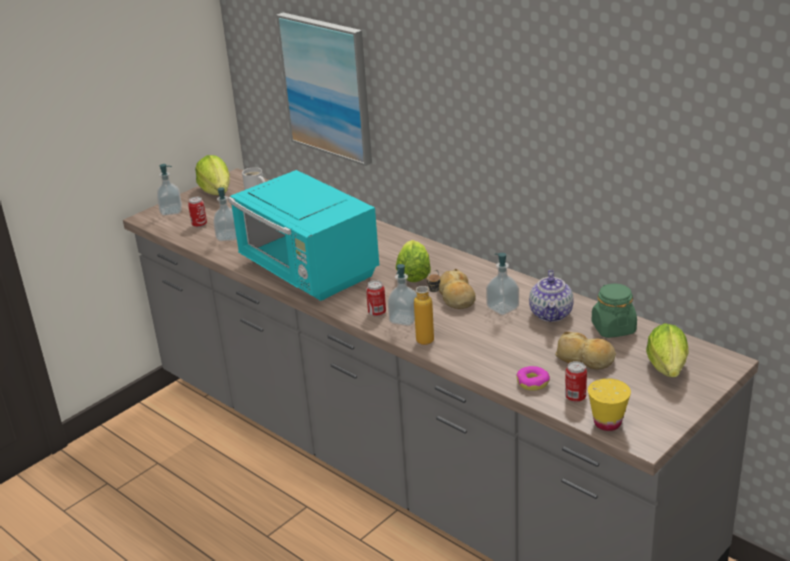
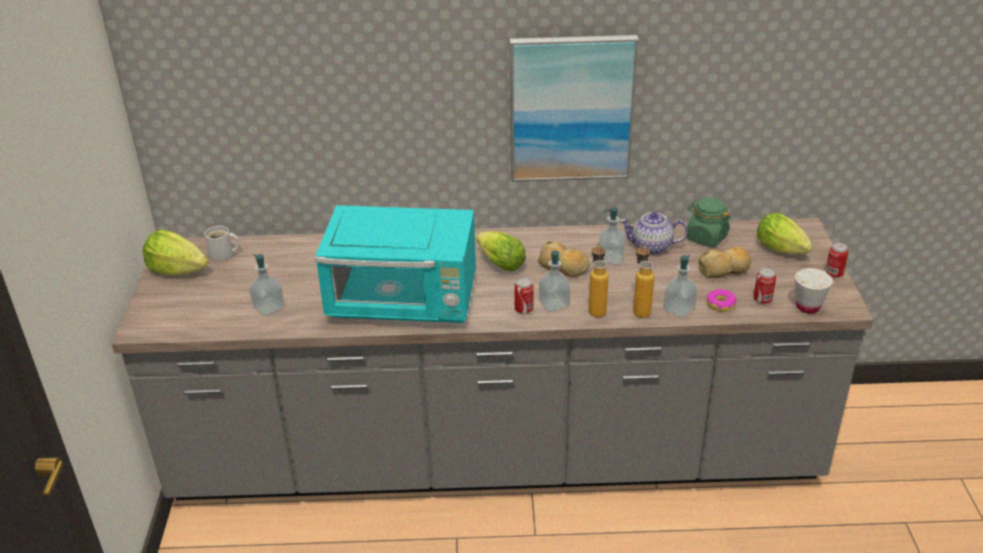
camera: 45 degrees left, 5 degrees up
(171, 211) = (157, 310): soap dispenser -> soap dispenser (679, 309)
(199, 224) = (215, 310): can -> can (833, 274)
(327, 87) = (306, 109): picture -> picture (571, 108)
(462, 353) = (640, 308): none -> bottle
(551, 314) = (651, 247): teapot -> teapot turned 135 degrees clockwise
(607, 423) = (807, 307): yellow cup -> white cup

